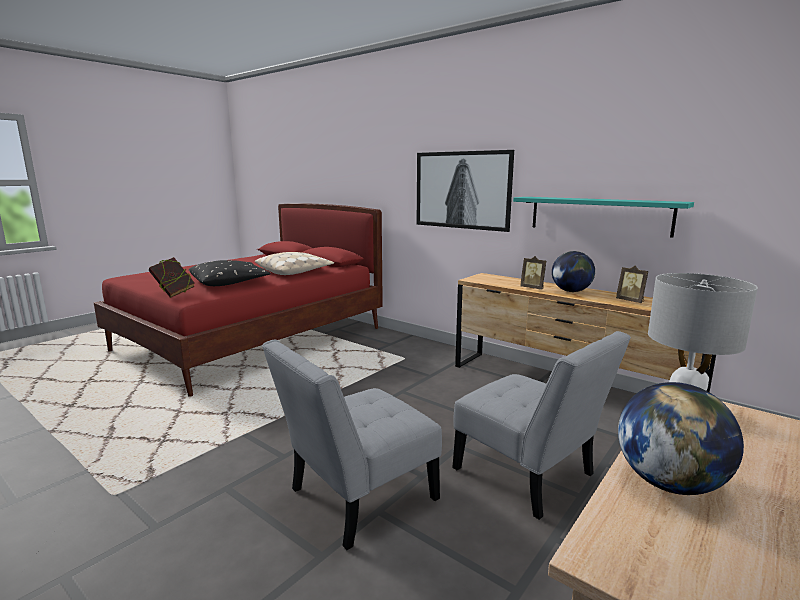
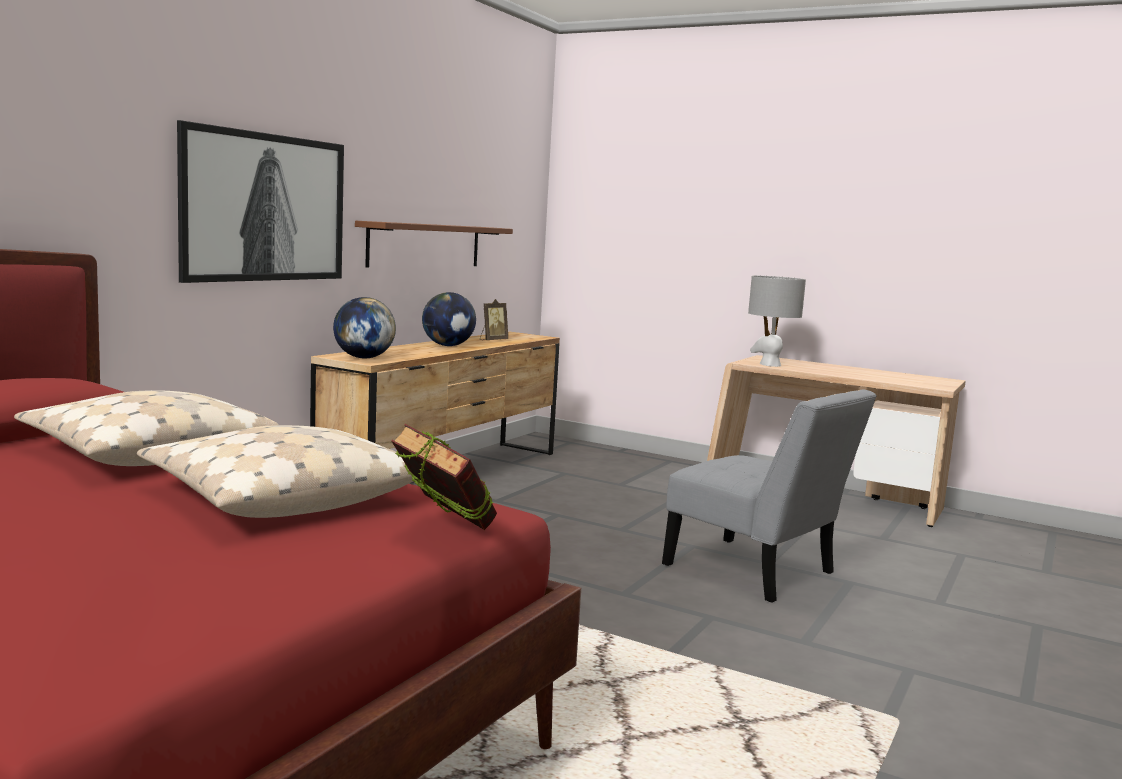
camera: 100 degrees left, 5 degrees down
(230, 282) = (280, 496): black pillow -> beige pillow
(529, 476) = (660, 508): grey chair -> none
(533, 288) = (431, 351): picture frame -> none
(598, 215) = (425, 245): turquoise shelf -> brown shelf
(669, 483) = (861, 375): globe -> globe (363, 358)

